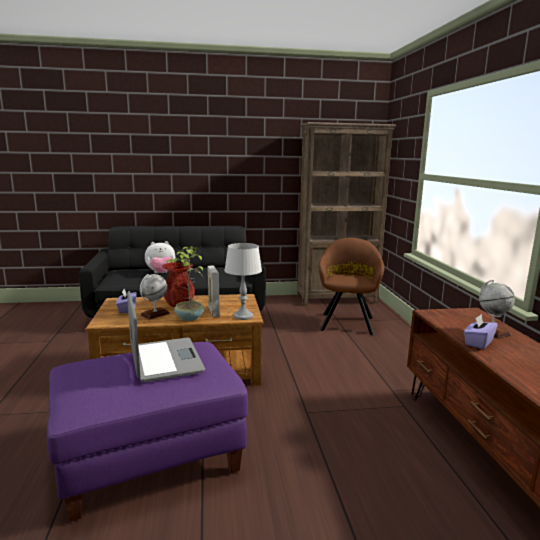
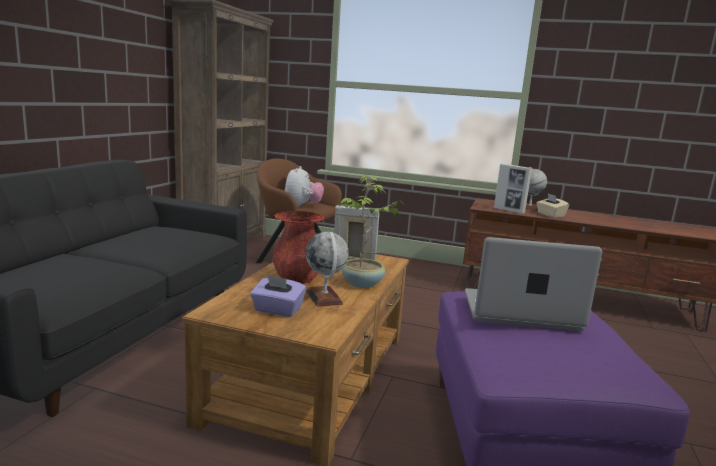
camera: 65 degrees left, 0 degrees up
(161, 273) = (99, 263): plush toy -> plush toy (302, 206)
(243, 316) = (383, 262): grey table lamp -> none
(447, 324) = (509, 211): none -> picture frame
(478, 342) = (550, 215): purple tissue box -> beige tissue box

